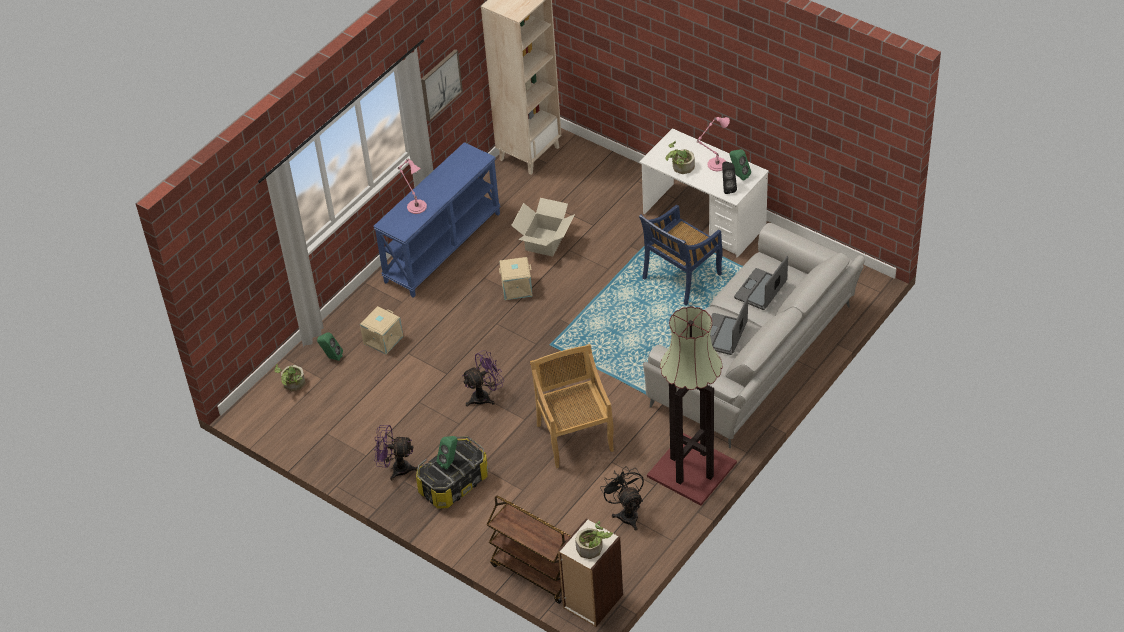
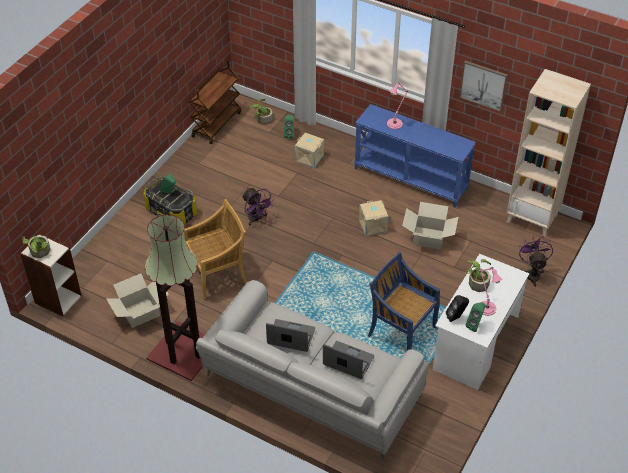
camera: 80 degrees right, 0 degrees up
(396, 468) = (186, 180): purple fan -> purple fan (532, 273)
(534, 572) = (87, 263): brown cart -> brown cart (216, 124)
(626, 513) = (140, 312): black fan -> cardboard box

